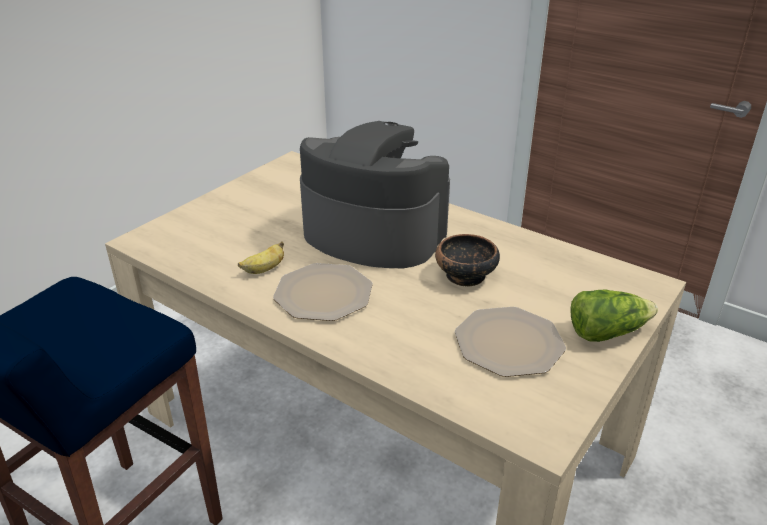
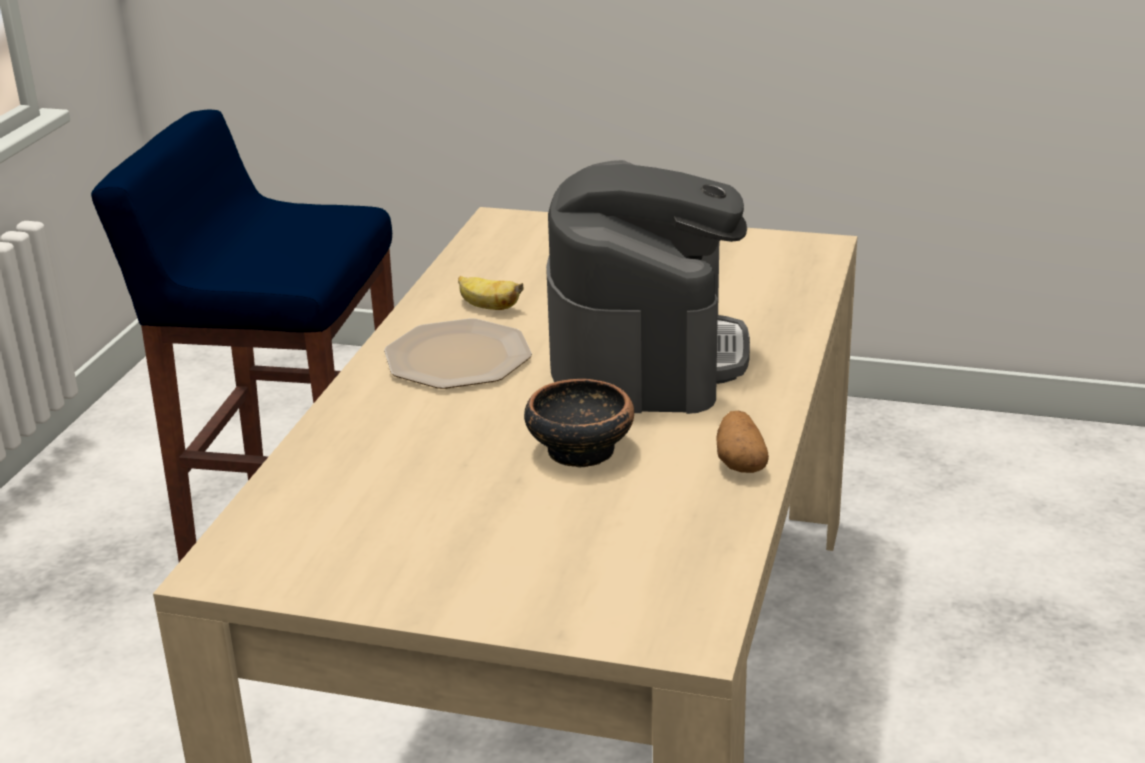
camera: 70 degrees right, 5 degrees down
(502, 235) = (740, 462): none -> potato
(509, 343) = (418, 515): plate -> none
(606, 332) = (499, 599): lettuce -> none

